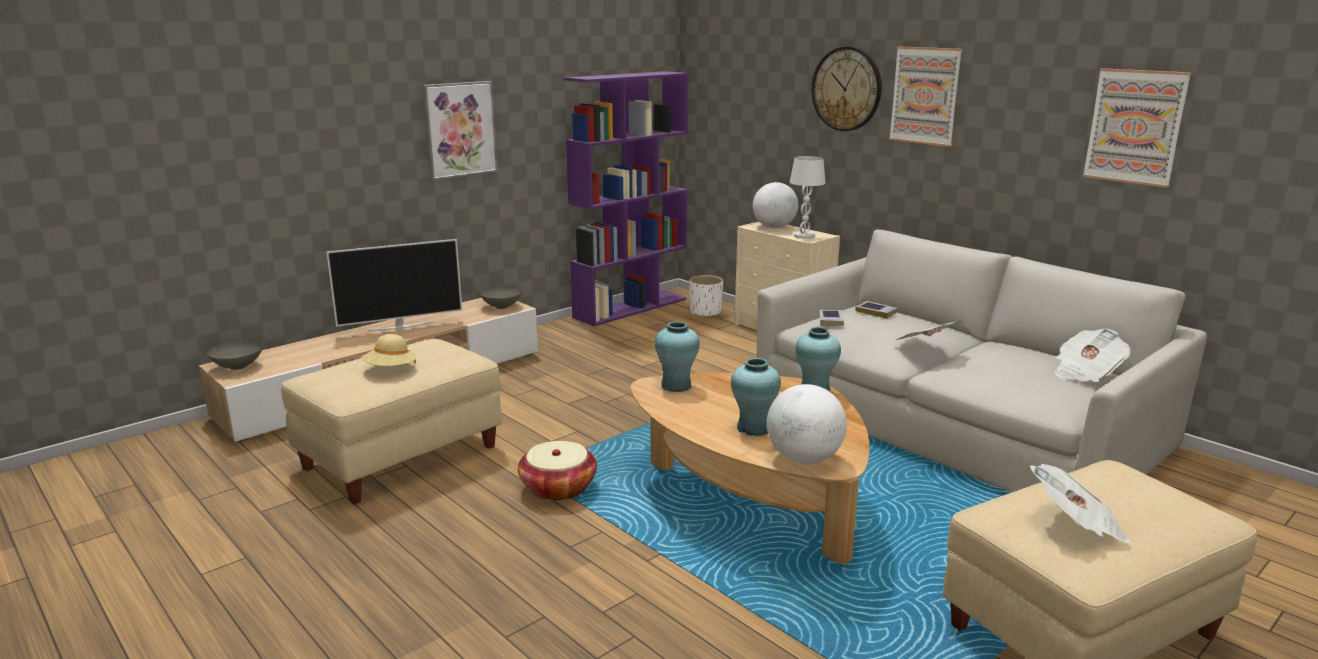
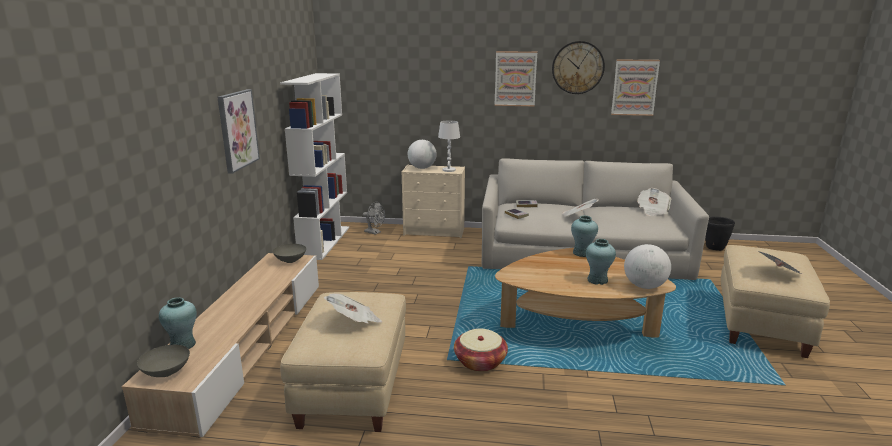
camera: 40 degrees left, 0 degrees up
(391, 369) = (354, 322): beige hat -> newspaper
(401, 326) = (243, 296): television -> none
(630, 308) = (324, 242): purple bookcase -> white bookcase
(676, 385) = (520, 272): turquoise vase -> turquoise vase (183, 345)
(705, 312) = (374, 232): white planter -> grey fan
(846, 89) = (461, 77): wall clock -> wall clock (577, 67)
(1257, 494) = (714, 248): none -> black planter

